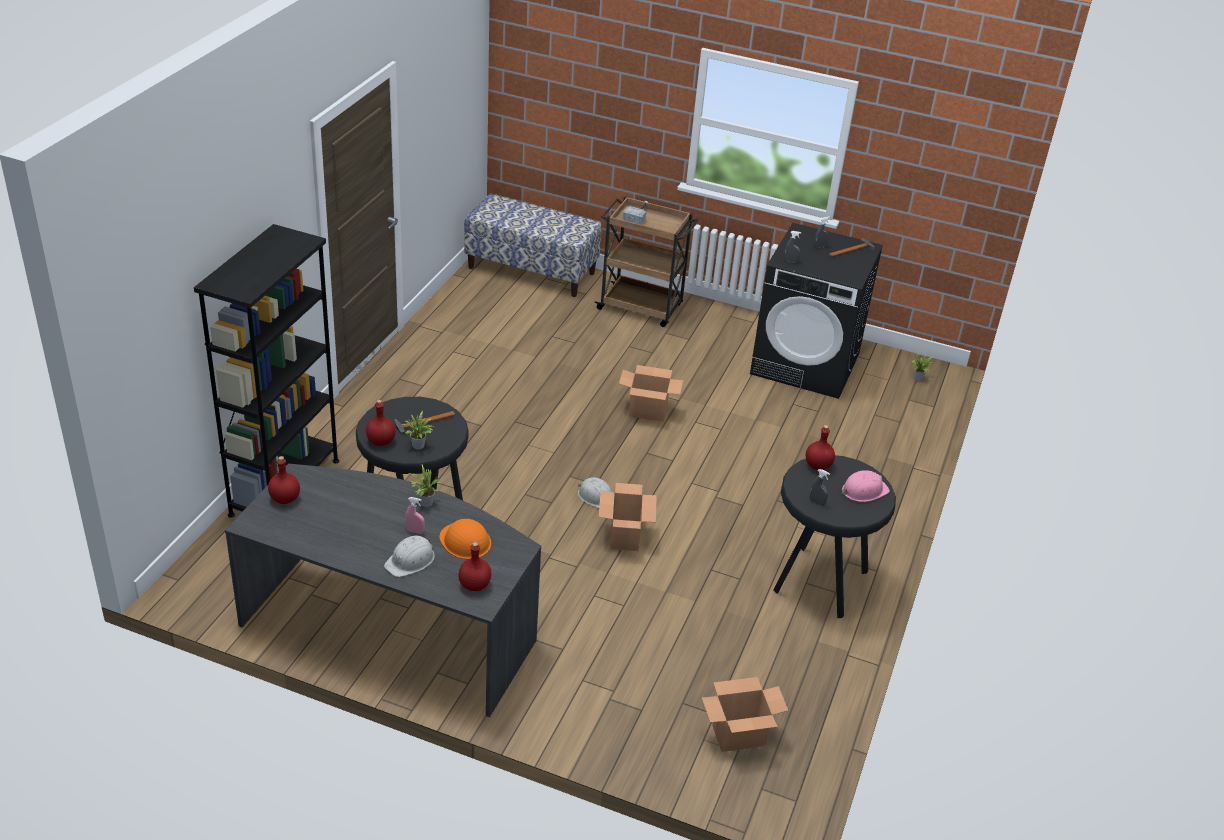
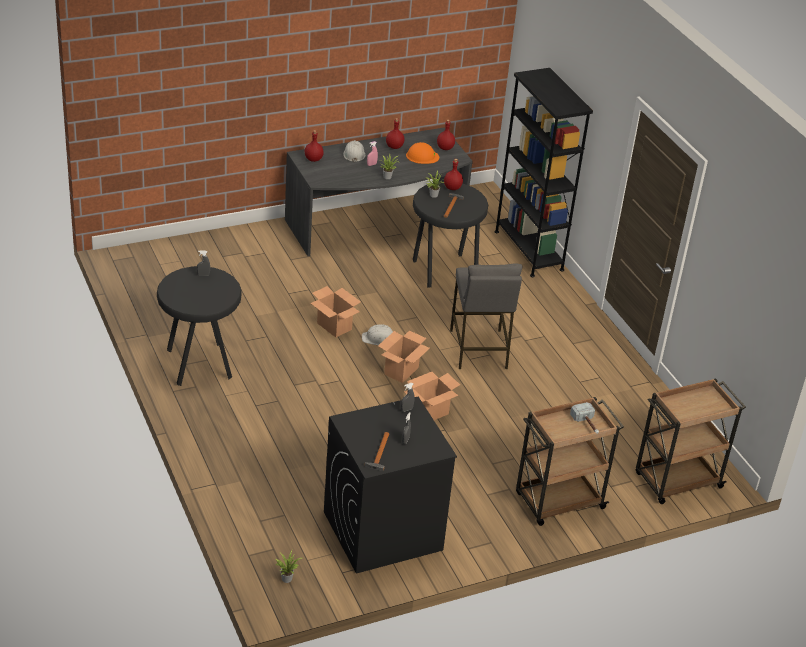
camera: 135 degrees right, 0 degrees up
(465, 541) = (345, 172): orange hard hat -> orange hard hat (422, 156)
(517, 431) = (478, 349): none -> grey stool
(532, 270) = (676, 481): bench -> brown cart
(738, 736) = (165, 270): cardboard box -> cardboard box (401, 370)
(818, 465) = (226, 297): red bottle -> red bottle (394, 147)
(864, 490) = (184, 296): pink hard hat -> none

